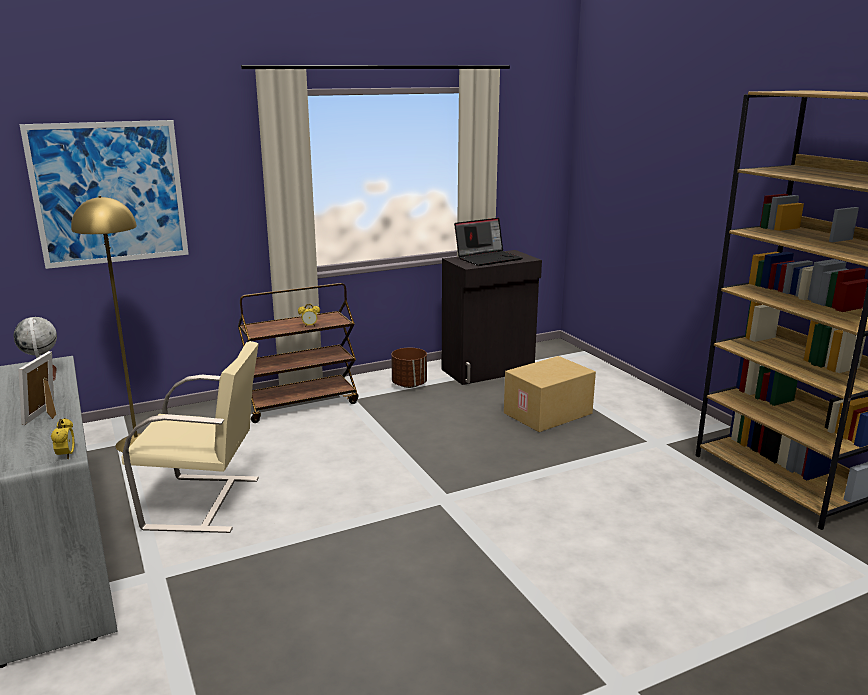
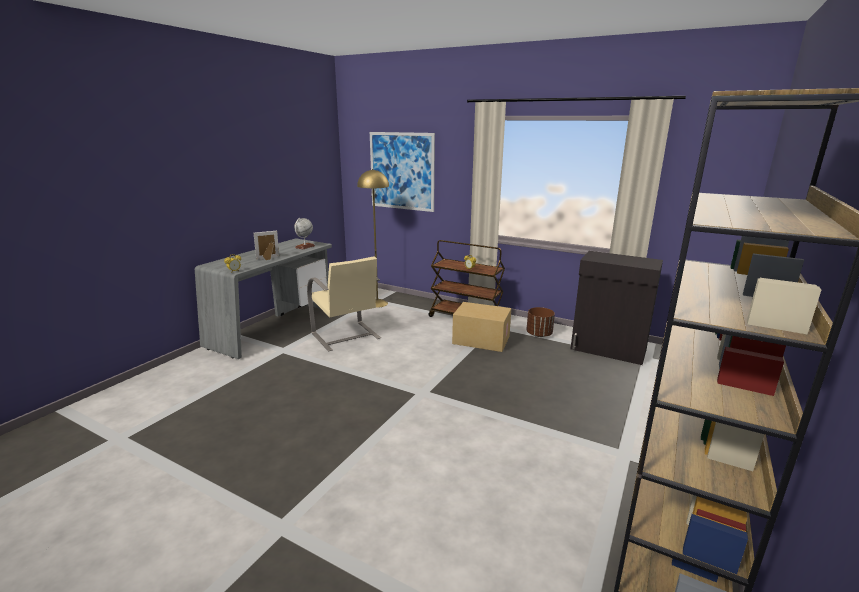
camera: 55 degrees right, 0 degrees up
(488, 258) = (620, 258): laptop -> none
(548, 414) = (585, 392): cardboard box -> cardboard box (480, 340)

